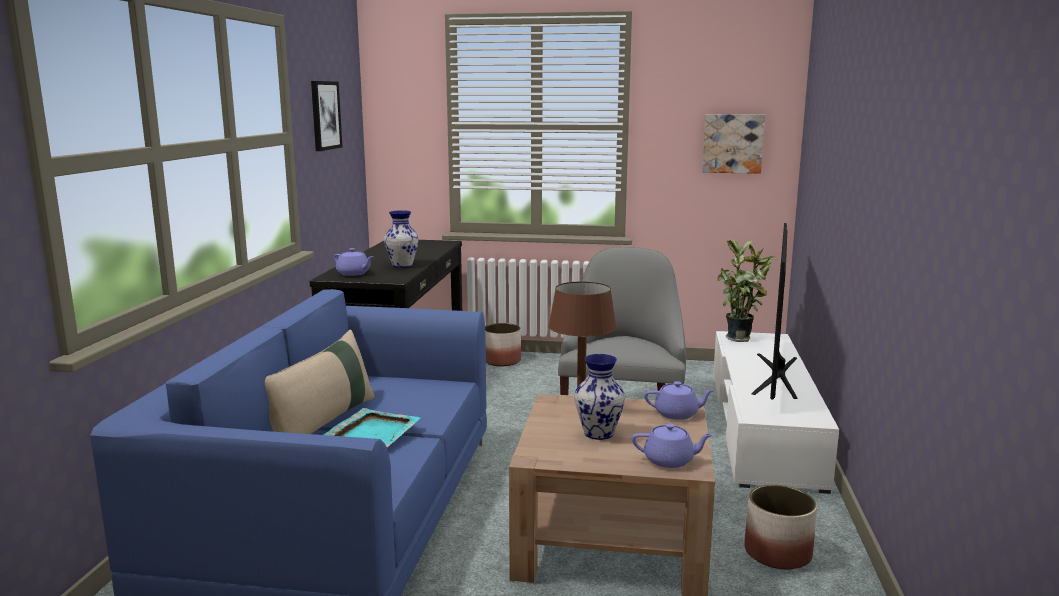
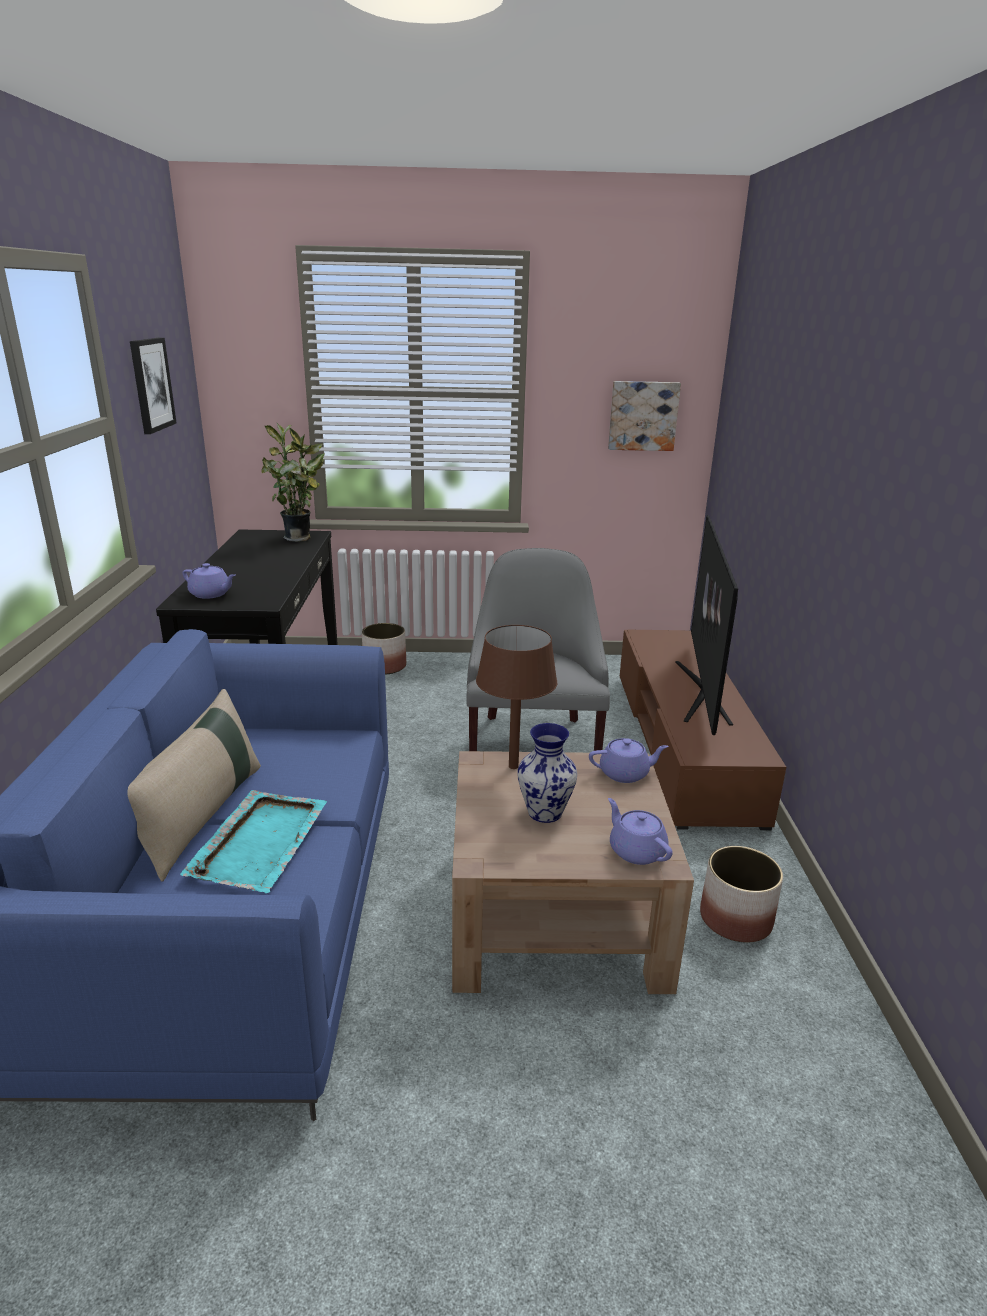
camera: 10 degrees left, 10 degrees up
(401, 265) = (268, 577): vase -> none
(670, 460) = (636, 850): purple teapot -> purple teapot turned 120 degrees counterclockwise
(741, 339) = (653, 640): potted plant -> potted plant (301, 538)
(762, 427) = (683, 743): white tv stand -> brown tv stand

